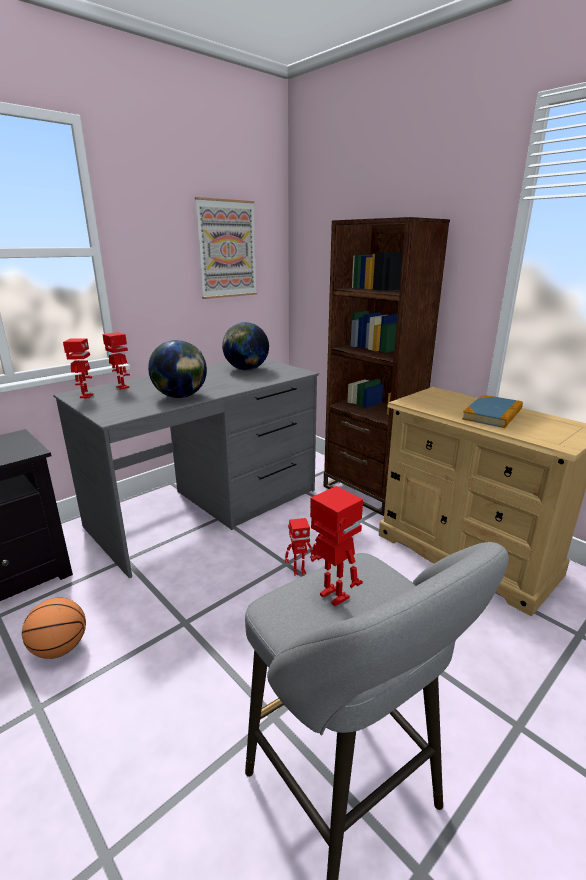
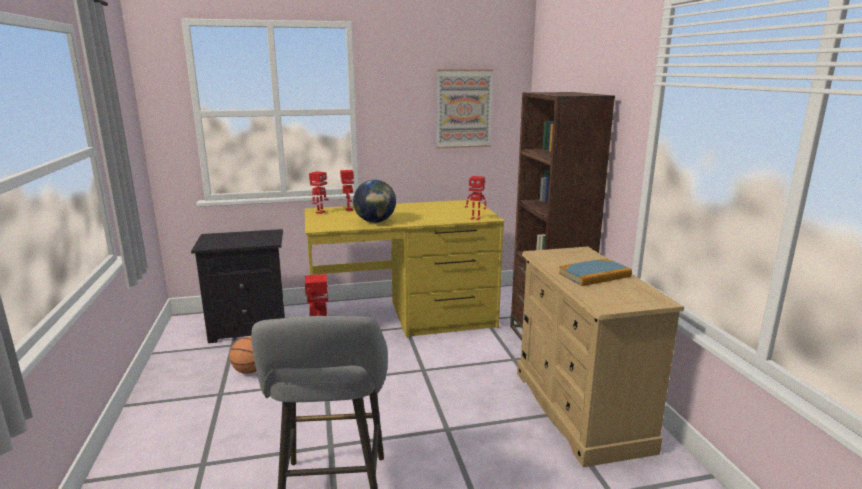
camera: 30 degrees right, 5 degrees down
(207, 508) = (403, 318): grey desk -> yellow desk
(246, 369) = (451, 209): globe -> none
(299, 571) = (427, 377): toy robot -> toy robot (475, 219)

